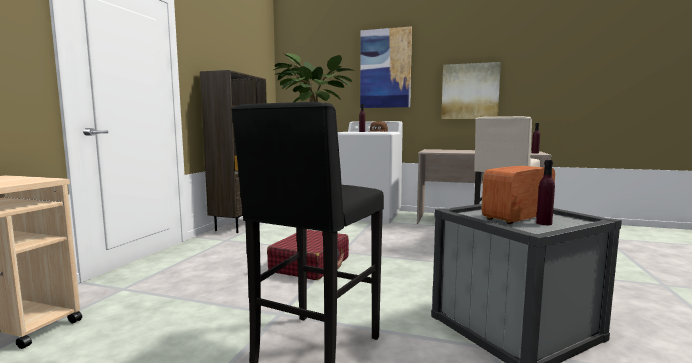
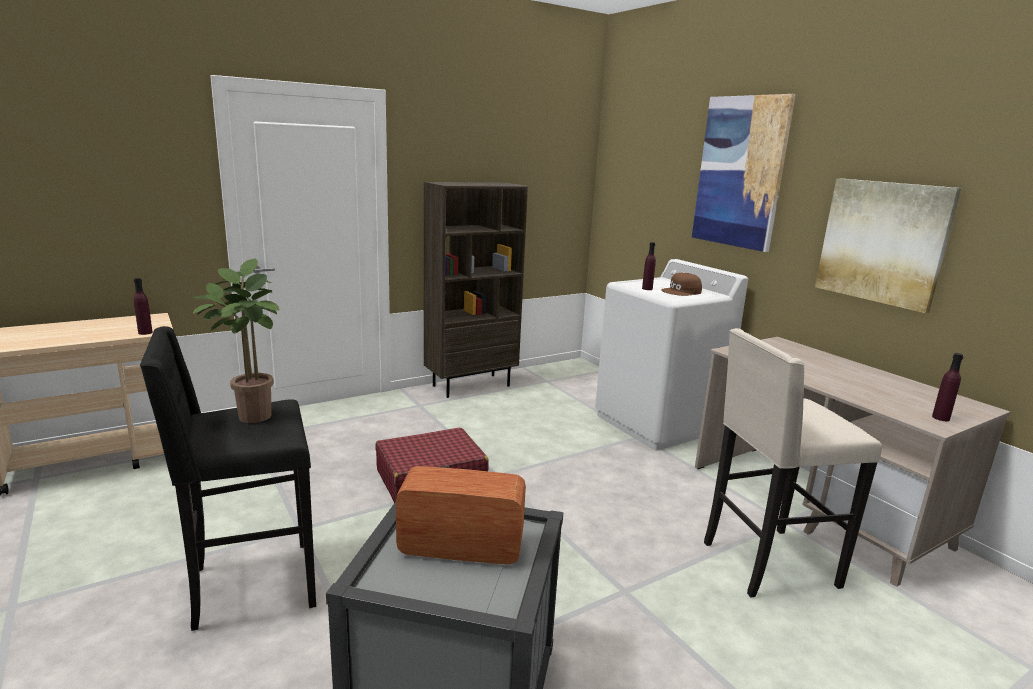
camera: 40 degrees right, 10 degrees up
(544, 223) = (448, 576): purple bottle -> purple bottle (145, 332)

